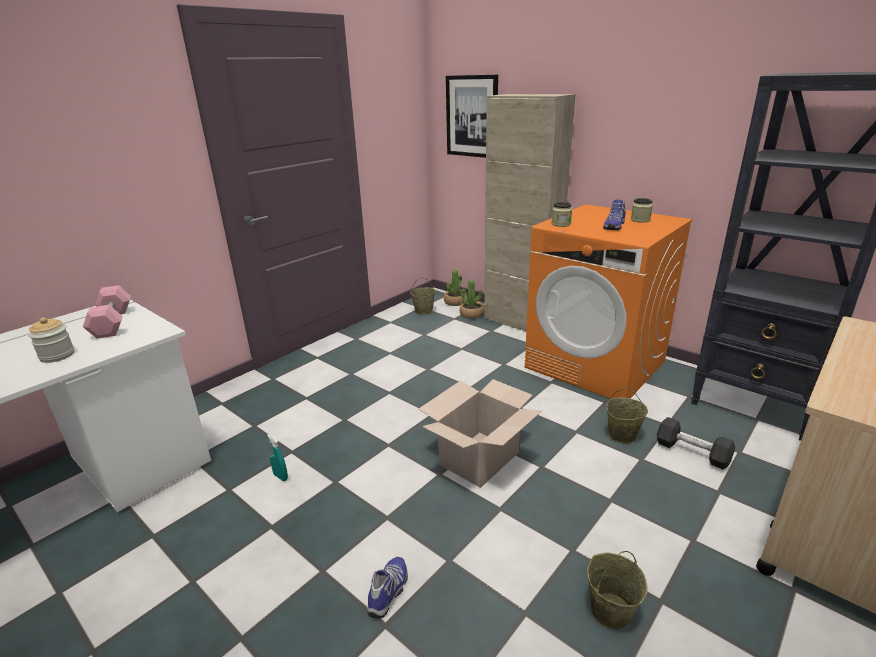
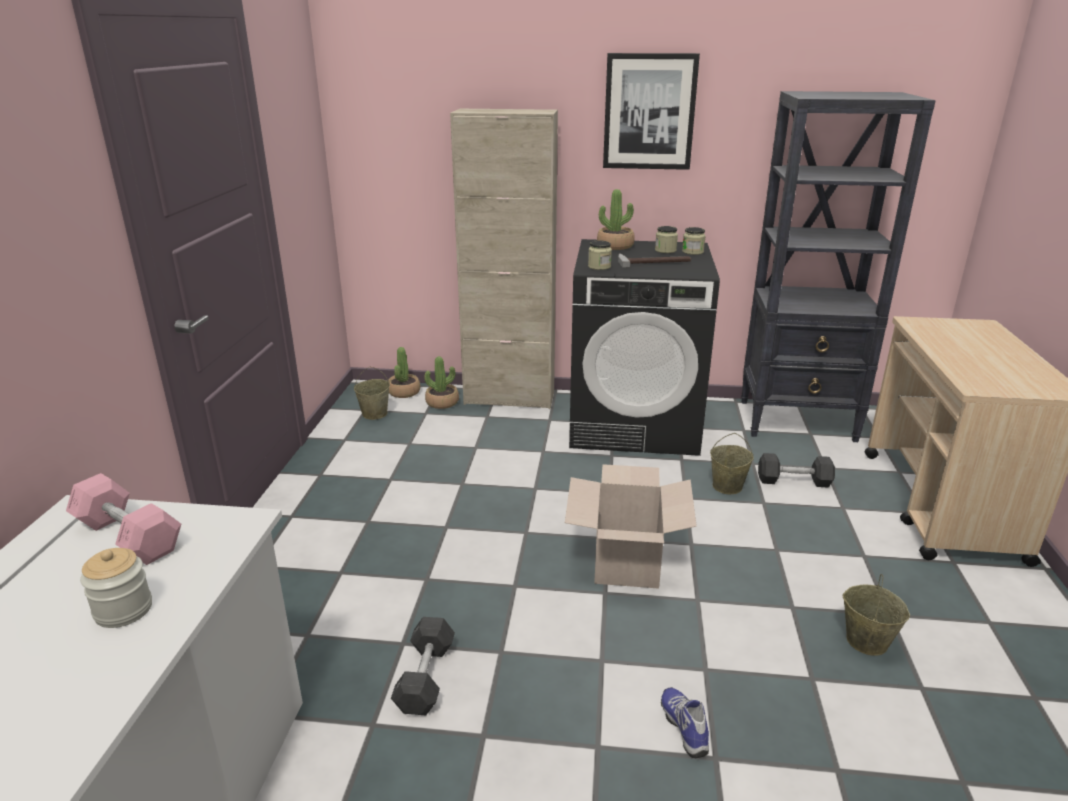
camera: 35 degrees left, 0 degrees up
(280, 477) = (425, 677): turquoise spray bottle -> grey dumbbell
(472, 116) = (403, 137): picture -> picture (649, 112)
(596, 364) = (635, 423): orange washing machine -> black washing machine
(602, 212) = (615, 246): none -> potted plant
(613, 226) = (654, 261): shoe -> hammer
(663, 224) = (692, 252): none -> jar

